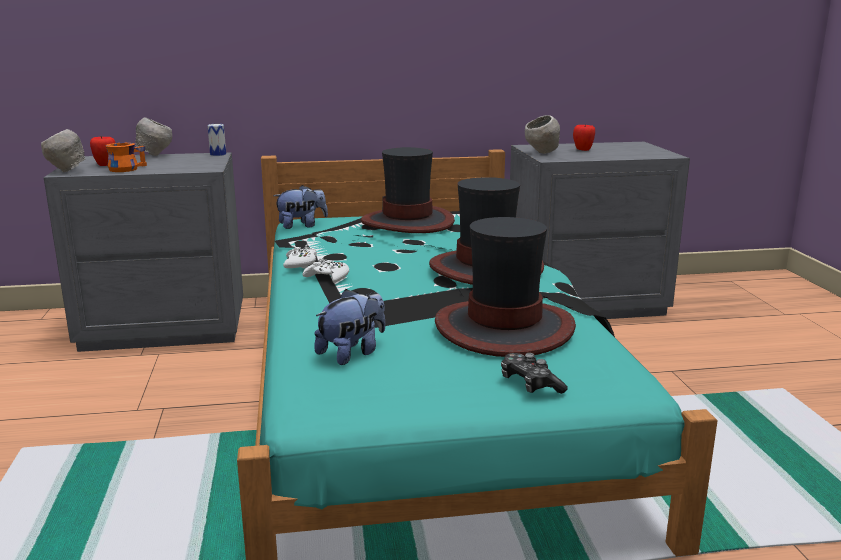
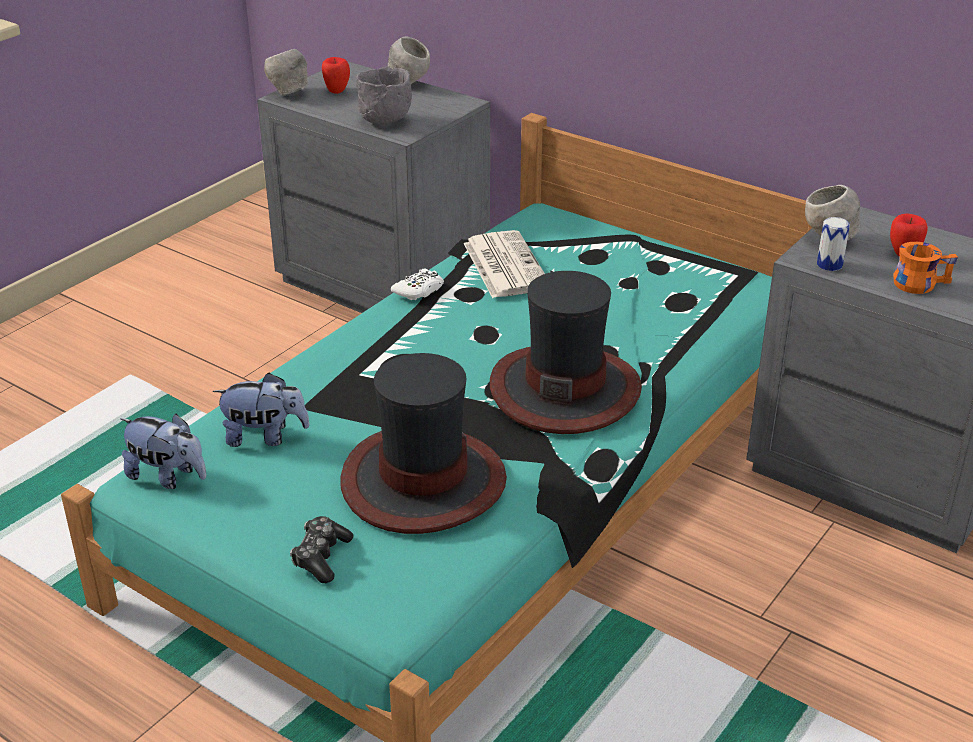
camera: 45 degrees right, 15 degrees up
(126, 168) = (339, 106): orange mug -> orange mug (919, 282)
(180, 167) = (385, 121): none -> grey bowl
(218, 154) = (465, 103): can -> can (829, 265)
(302, 225) = (530, 223): plush toy -> plush toy (168, 476)
(327, 277) = (409, 324): white game controller -> none
(331, 240) = (504, 265): none -> newspaper
(408, 222) = (634, 268): hat -> none

